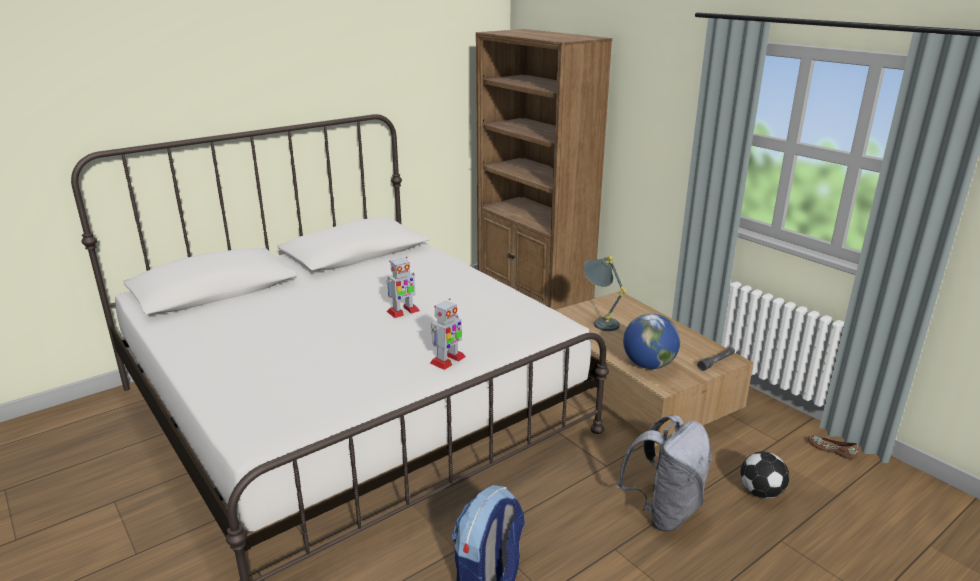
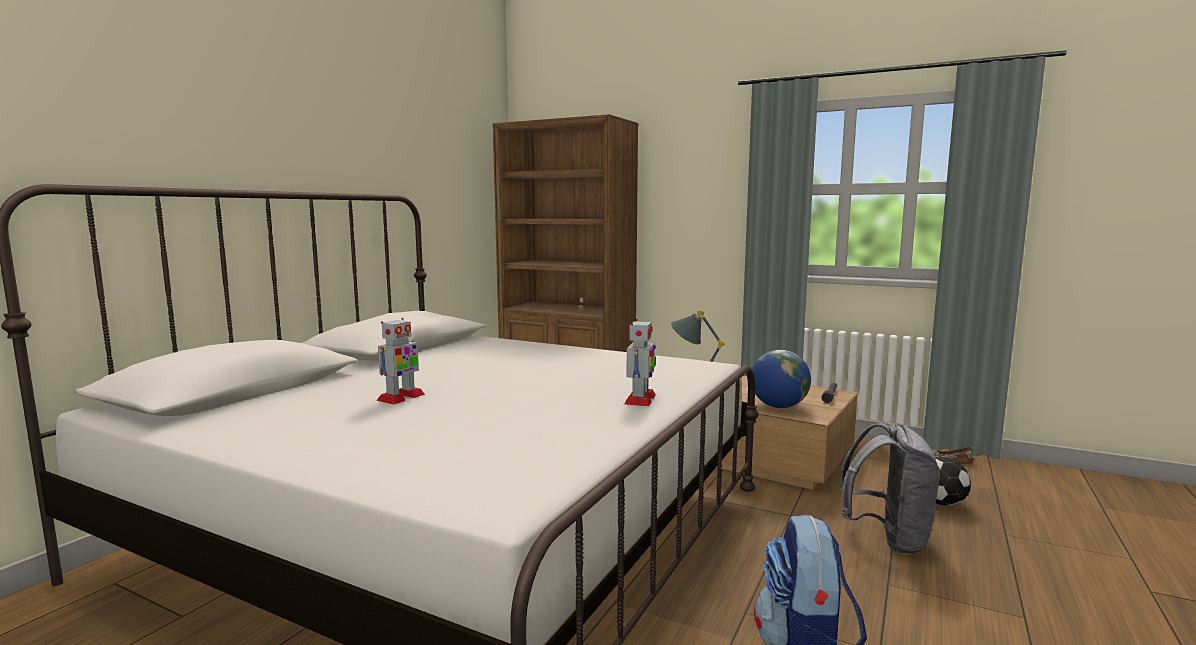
camera: 25 degrees left, 15 degrees down
(403, 311) = (527, 375): toy robot -> toy robot (400, 398)

